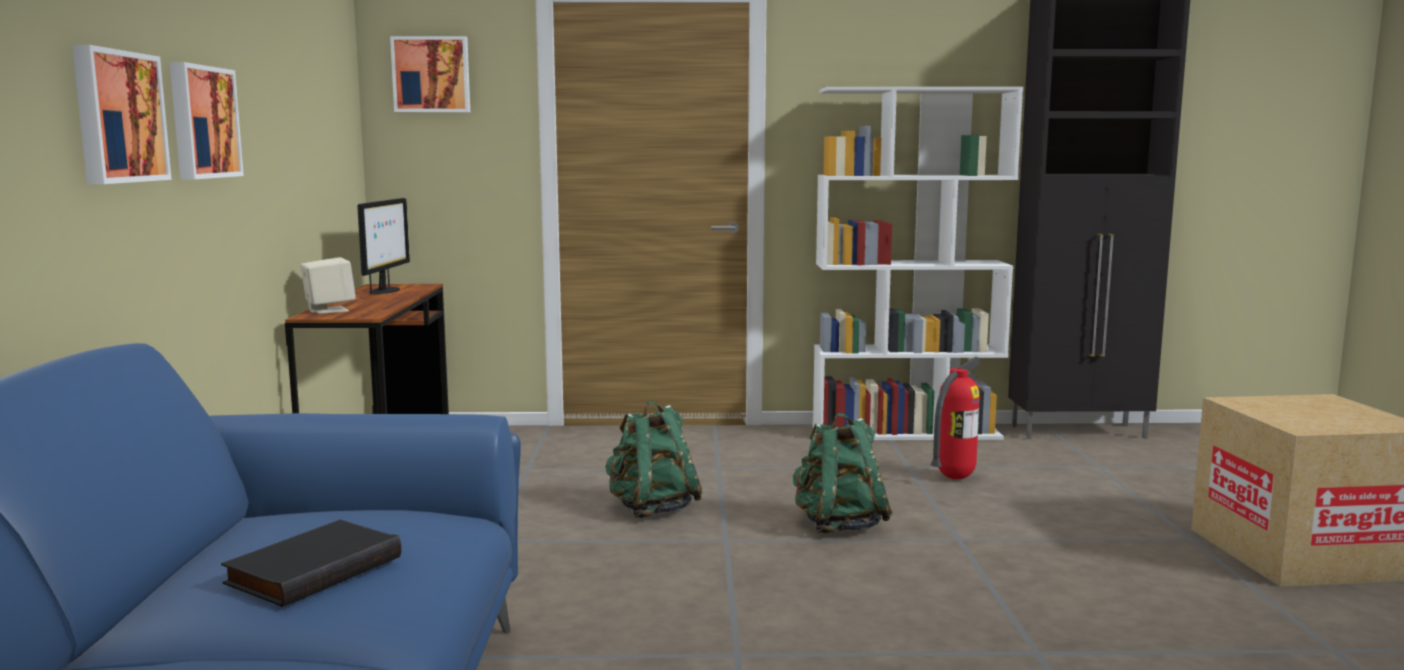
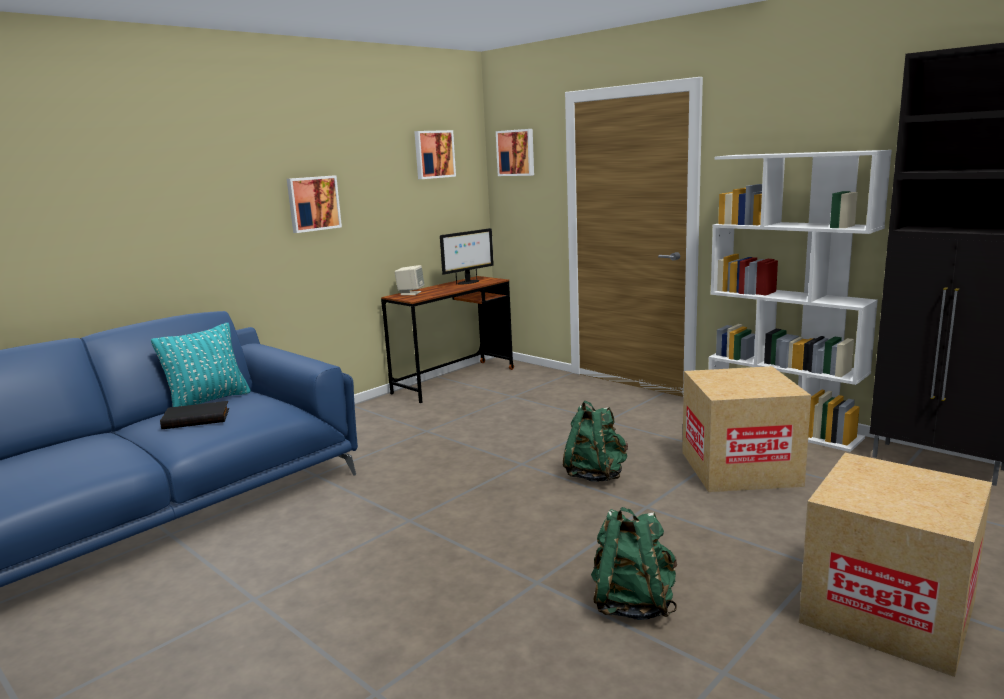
camera: 45 degrees right, 5 degrees up
(117, 117) = (244, 210): picture -> picture (433, 154)
(226, 544) = (208, 401): none -> turquoise pillow
(652, 509) = (522, 435): green backpack -> green backpack (632, 604)
(954, 478) = (739, 468): fire extinguisher -> cardboard box

